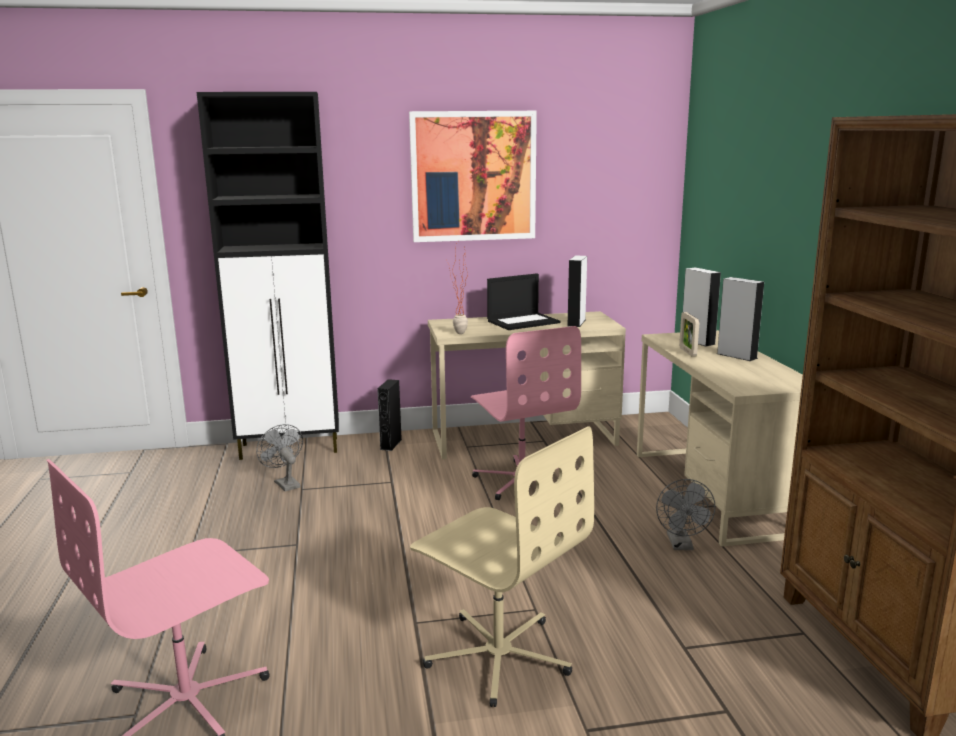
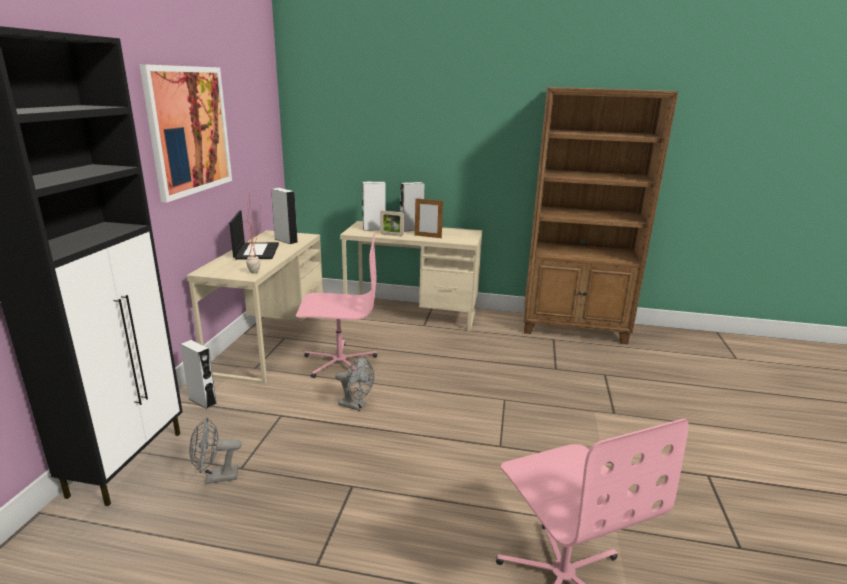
camera: 70 degrees left, 5 degrees up
(391, 444) = (202, 401): black speaker -> white speaker
(498, 655) = (546, 423): beige office chair -> none
(681, 545) = (462, 339): grey fan -> grey fan (356, 405)
(720, 367) = (428, 236): none -> picture frame

